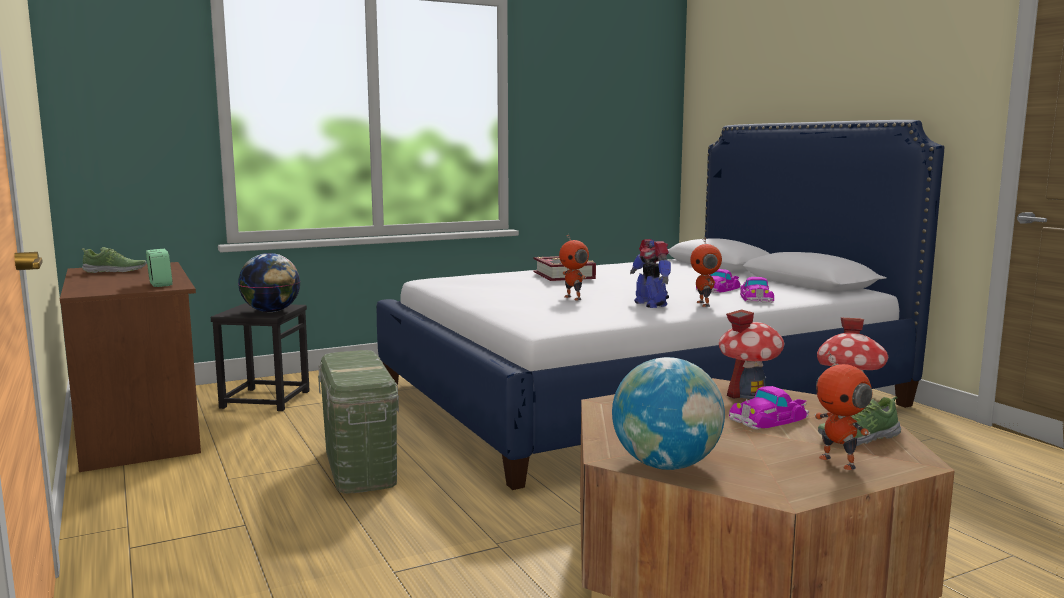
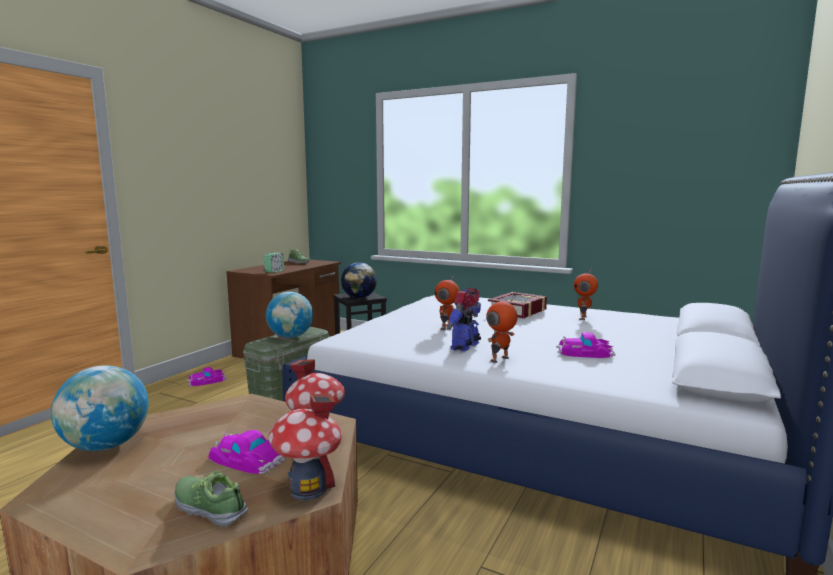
camera: 55 degrees right, 0 degrees up
(361, 365) = (290, 337): none -> globe
(756, 298) = (571, 370): toy car -> toy car (207, 381)
(839, 462) = (130, 509): toy robot -> toy robot (584, 318)

